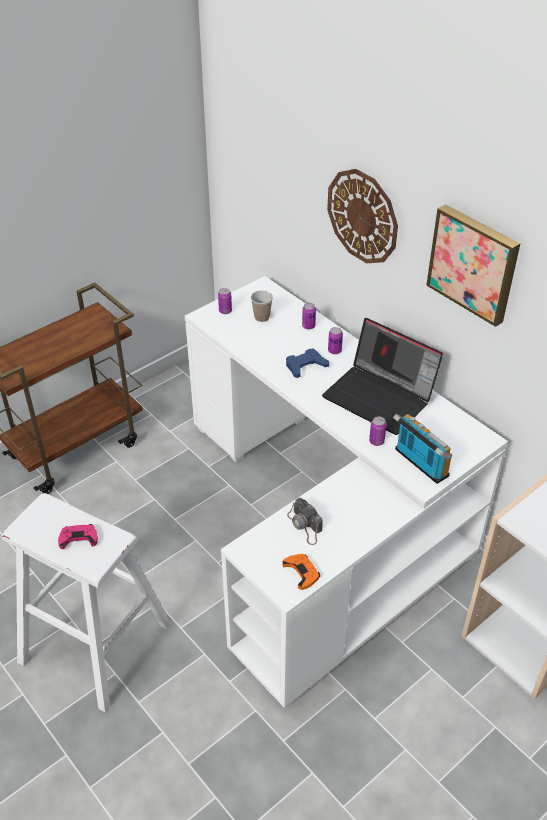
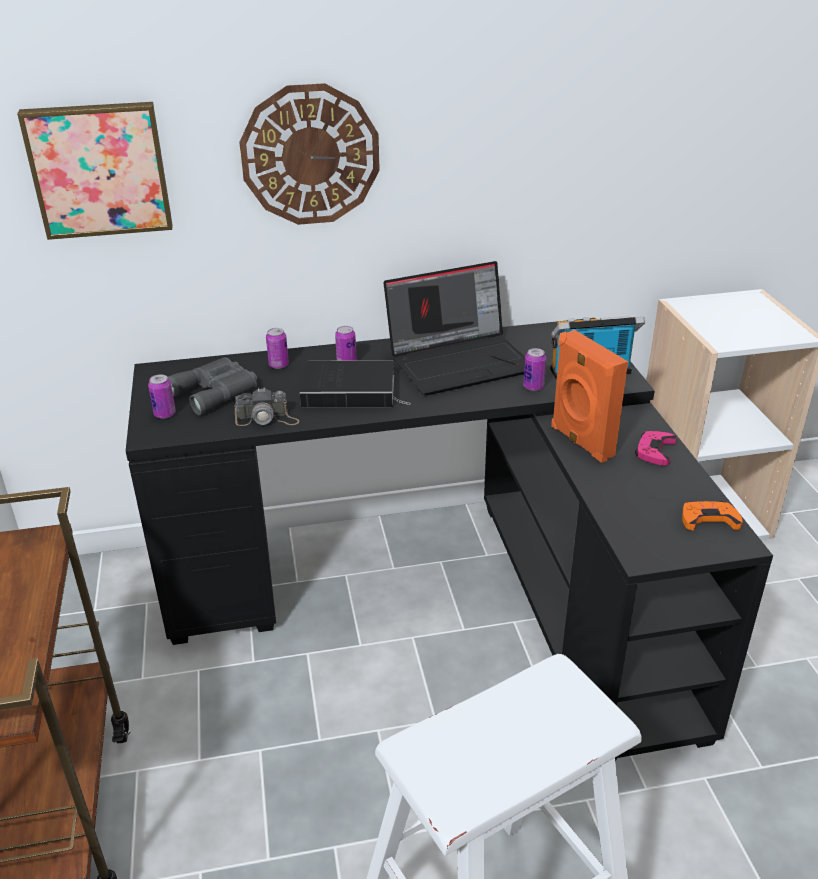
camera: 60 degrees left, 10 degrees down
(78, 538) = (527, 724): pink game controller -> pink game controller (654, 451)
(262, 317) = (217, 391): cup -> grey binoculars
(305, 366) = (352, 390): blue game controller -> book
(305, 525) = (627, 491): camera -> camera (267, 419)
(325, 523) = (446, 589): white desk -> black desk
(343, 488) = (580, 442): none -> orange speaker
(474, 263) = (505, 119): picture -> picture (99, 169)

